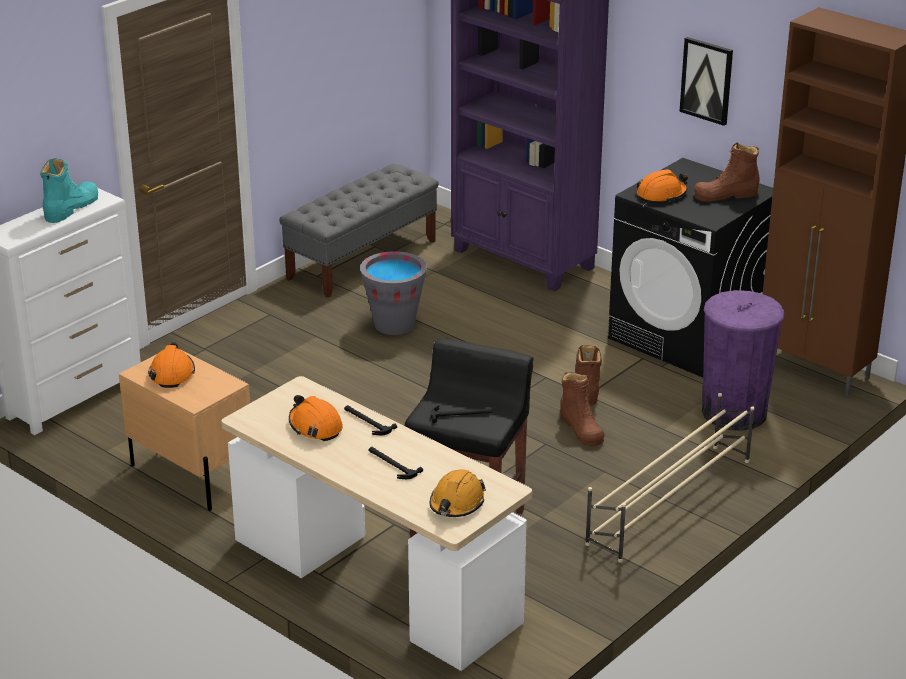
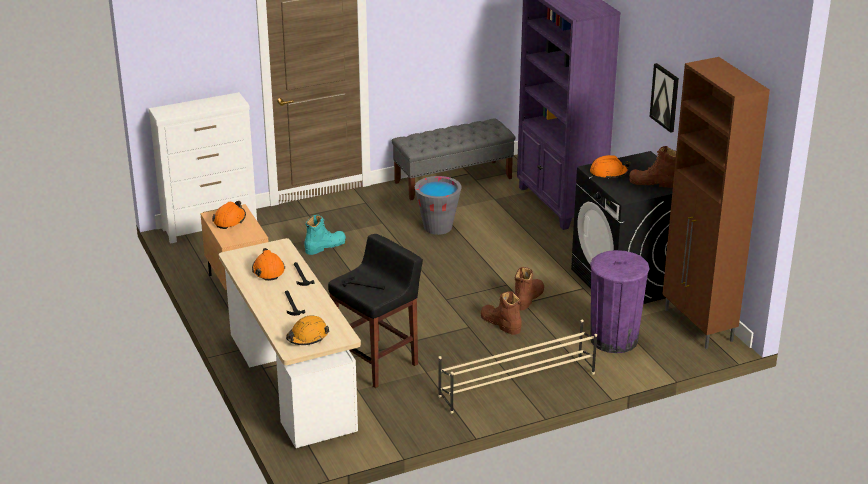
camera: 25 degrees right, 0 degrees up
(71, 208) = (214, 103): turquoise boot -> turquoise boot (325, 246)
(581, 428) = (500, 323): brown boot -> brown boot turned 135 degrees clockwise

